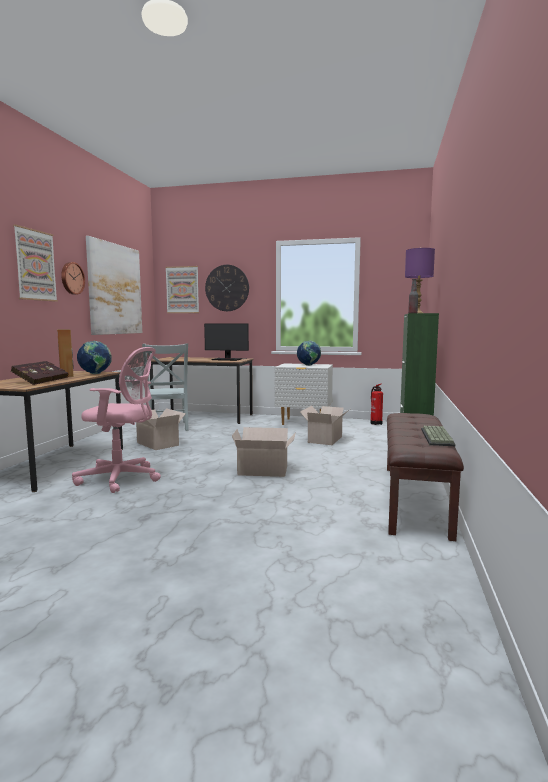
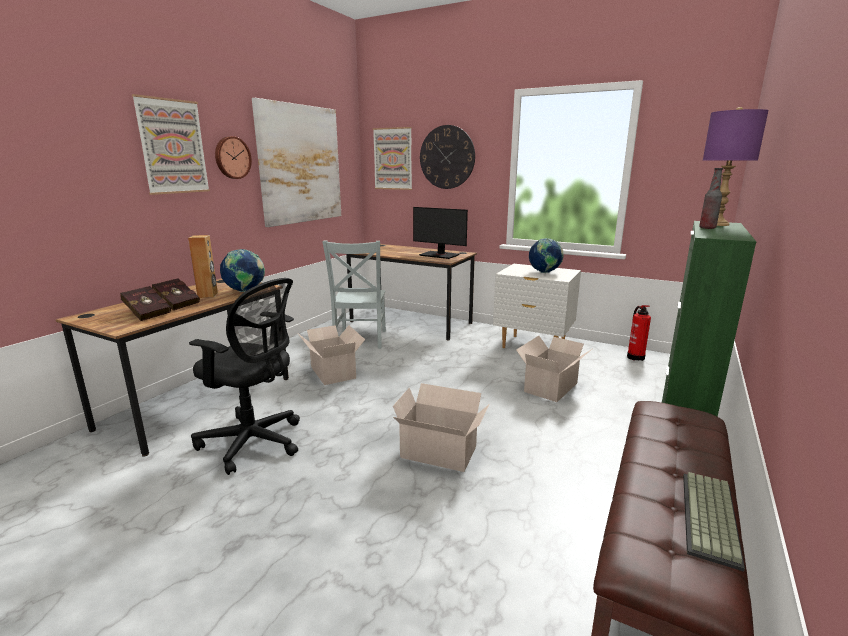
camera: 15 degrees right, 10 degrees up
(122, 479) = (255, 443): pink office chair -> black office chair

